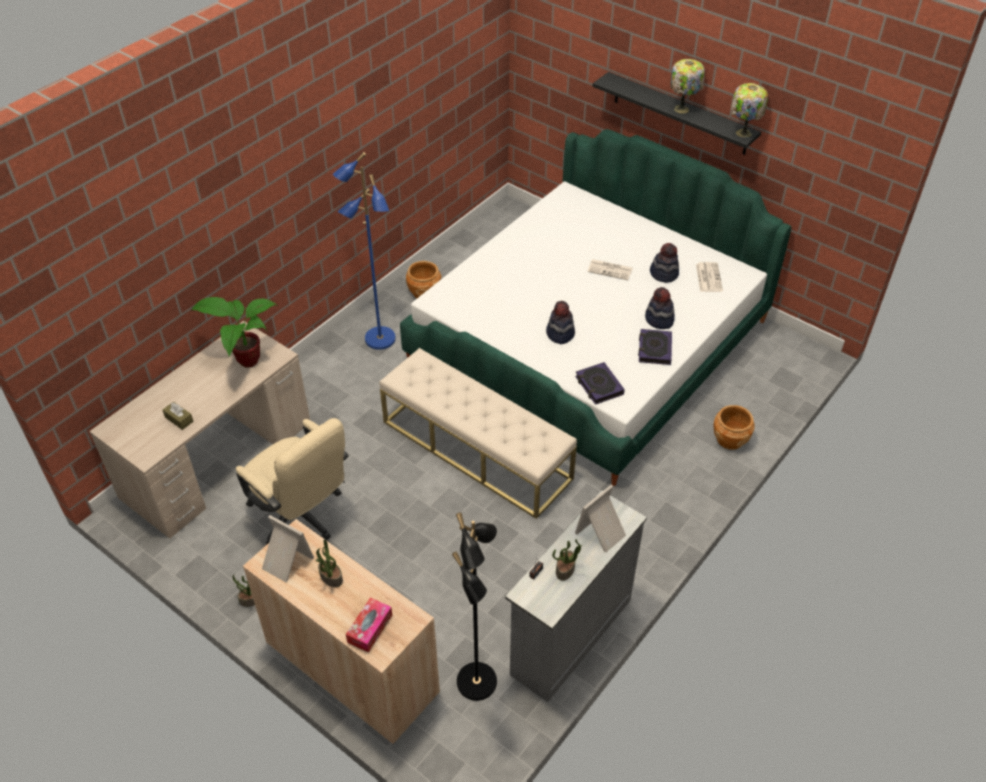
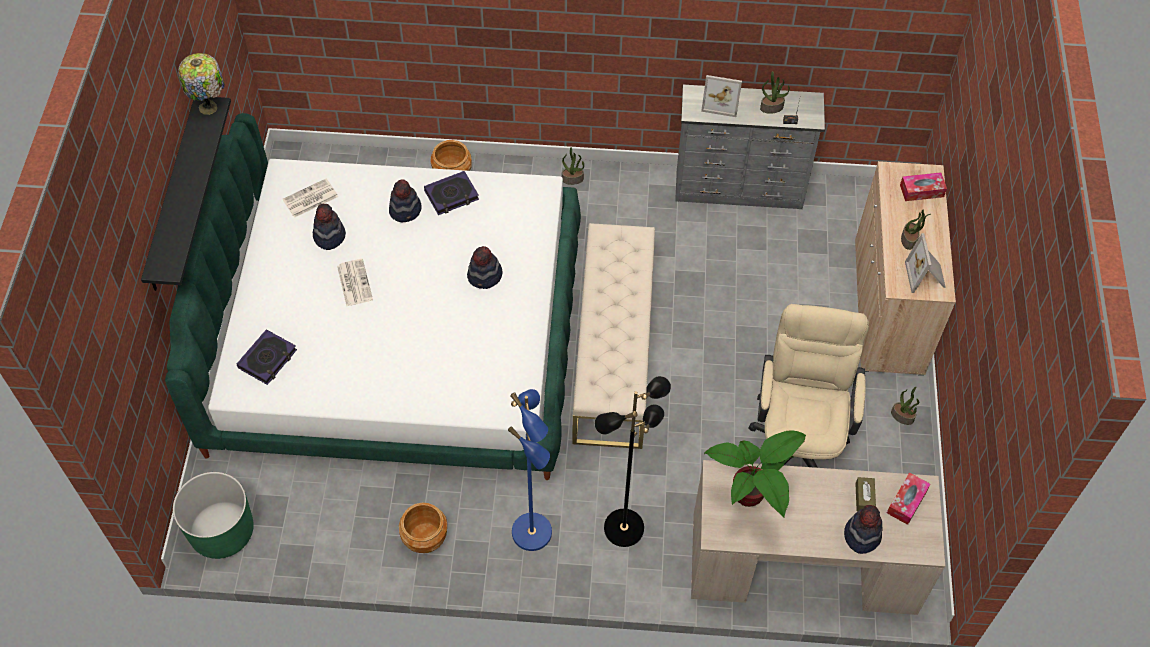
camera: 125 degrees left, 10 degrees up
(149, 440) = (907, 501): none -> tissue box
(158, 401) = (861, 535): none -> hat
(478, 682) = (825, 224): black floor lamp -> black floor lamp (623, 527)
(510, 218) = (222, 531): none -> green planter
(599, 386) = (532, 214): book -> book (268, 359)
(671, 516) = (572, 179): none -> potted plant
(682, 109) = (189, 175): table lamp -> none

